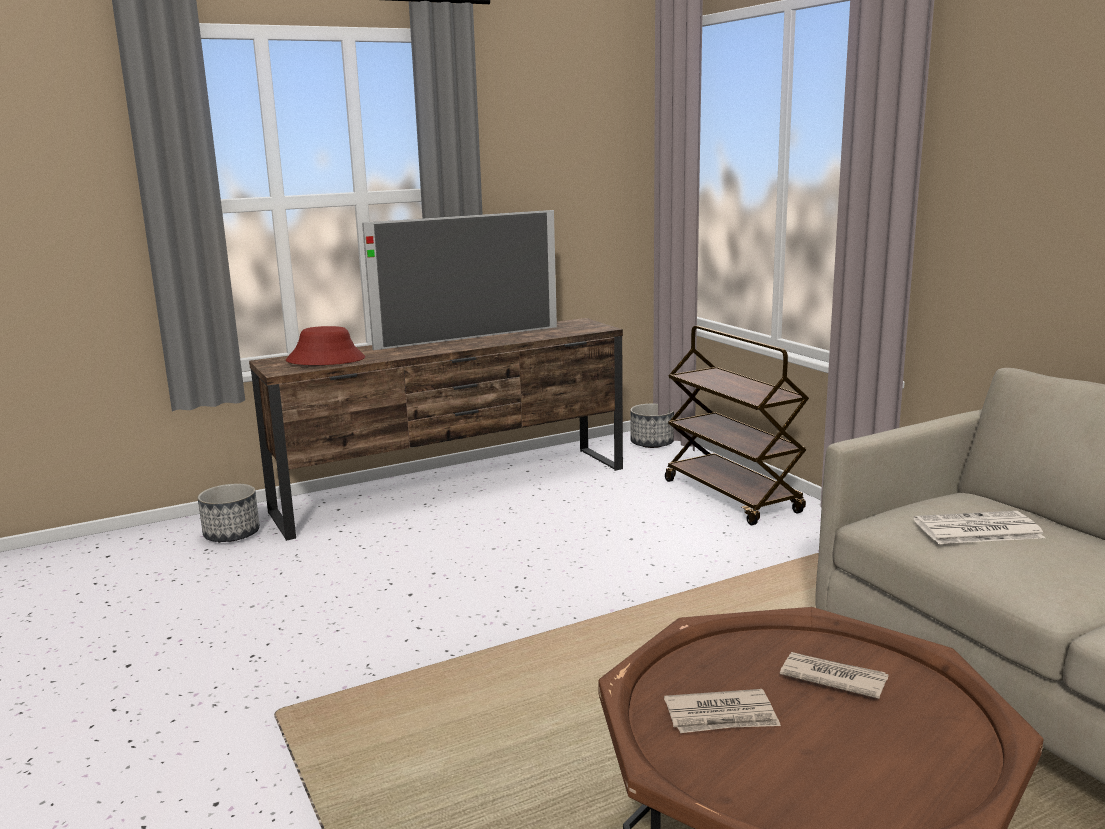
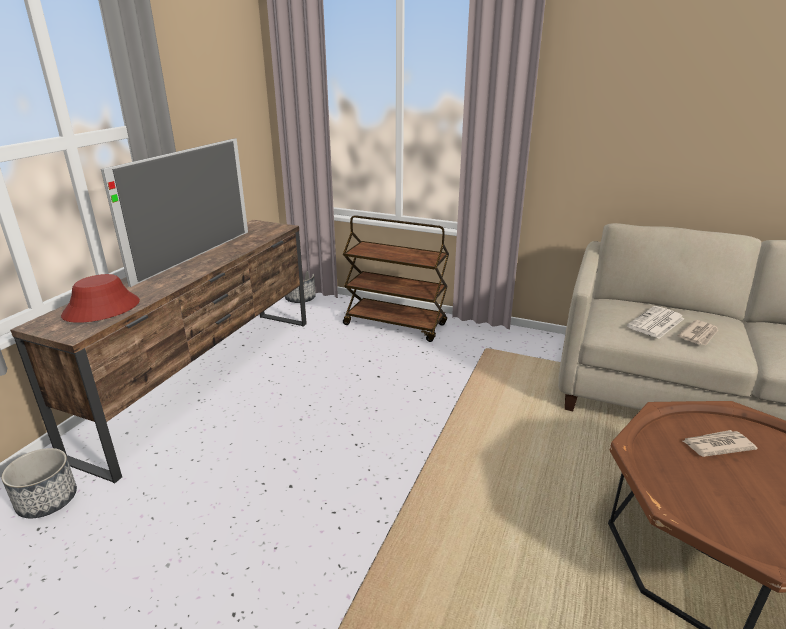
camera: 40 degrees left, 10 degrees up
(722, 716) = (724, 502): newspaper -> newspaper (699, 335)

